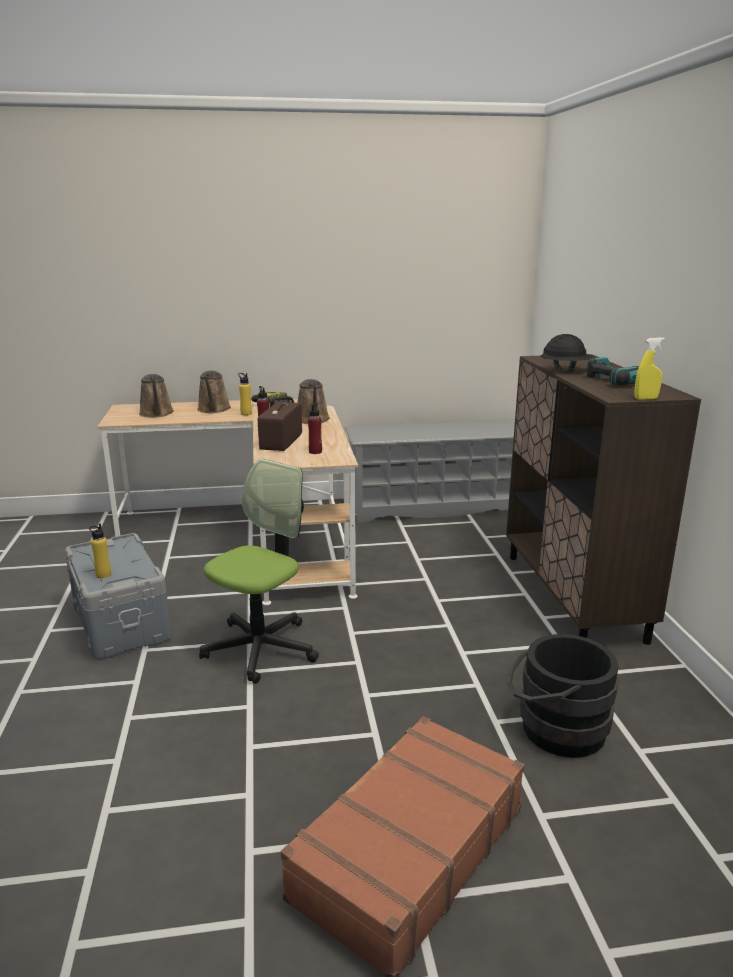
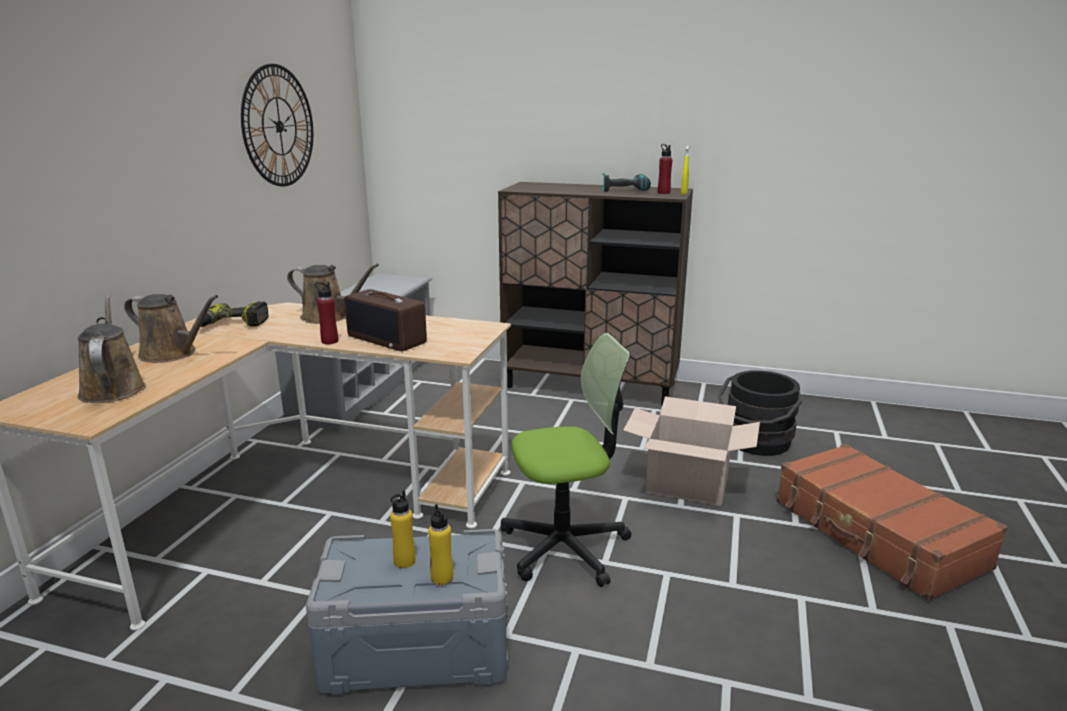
camera: 65 degrees left, 0 degrees up
(156, 414) = (113, 388): brown watering can -> brown watering can turned 120 degrees counterclockwise
(246, 413) = (232, 340): yellow bottle -> yellow bottle (404, 561)
(261, 648) = (565, 546): office chair -> office chair turned 105 degrees clockwise
(315, 452) = (448, 331): red bottle -> red bottle (663, 193)
(405, 274) = (279, 126): none -> wall clock
(411, 693) = (687, 484): none -> cardboard box
(566, 370) = (573, 191): black hard hat -> none

